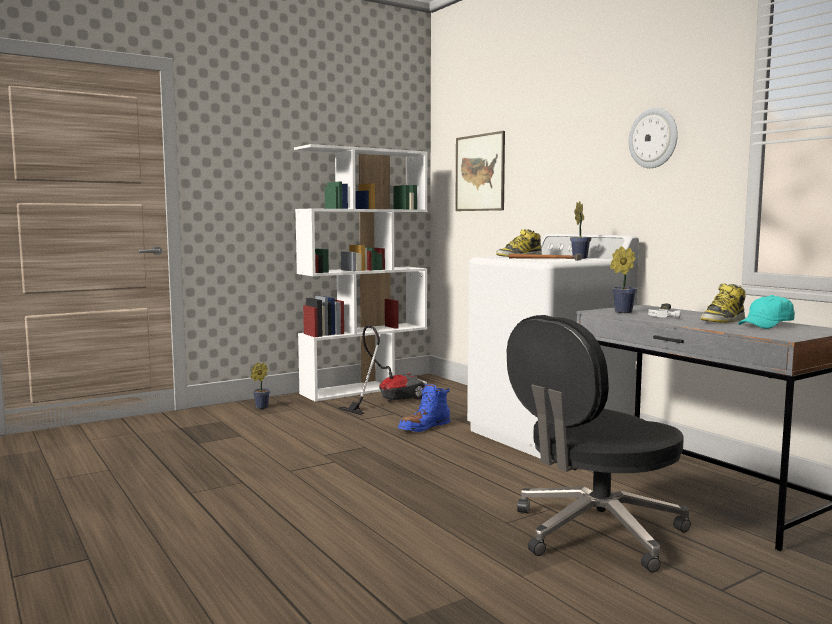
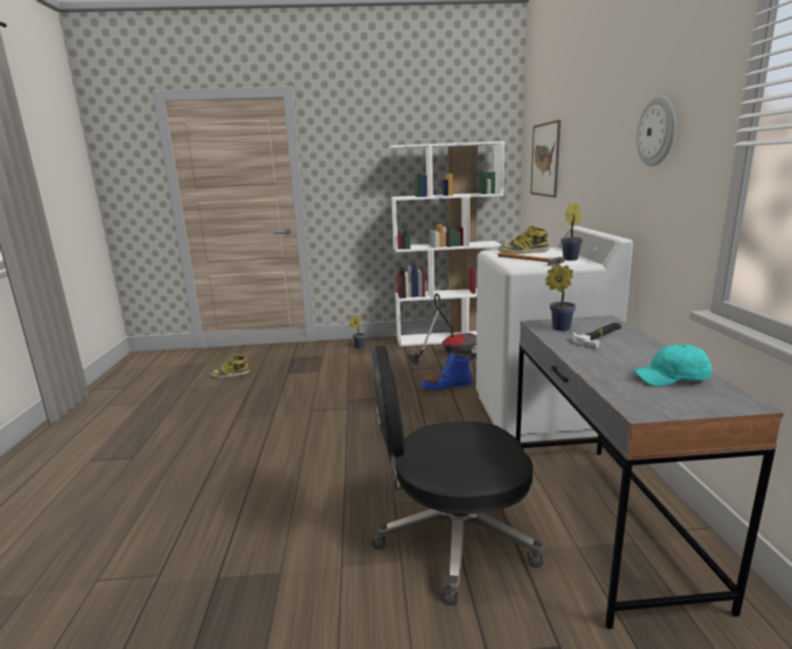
camera: 30 degrees right, 10 degrees up
(723, 320) = (639, 359): boot -> boot (230, 374)

